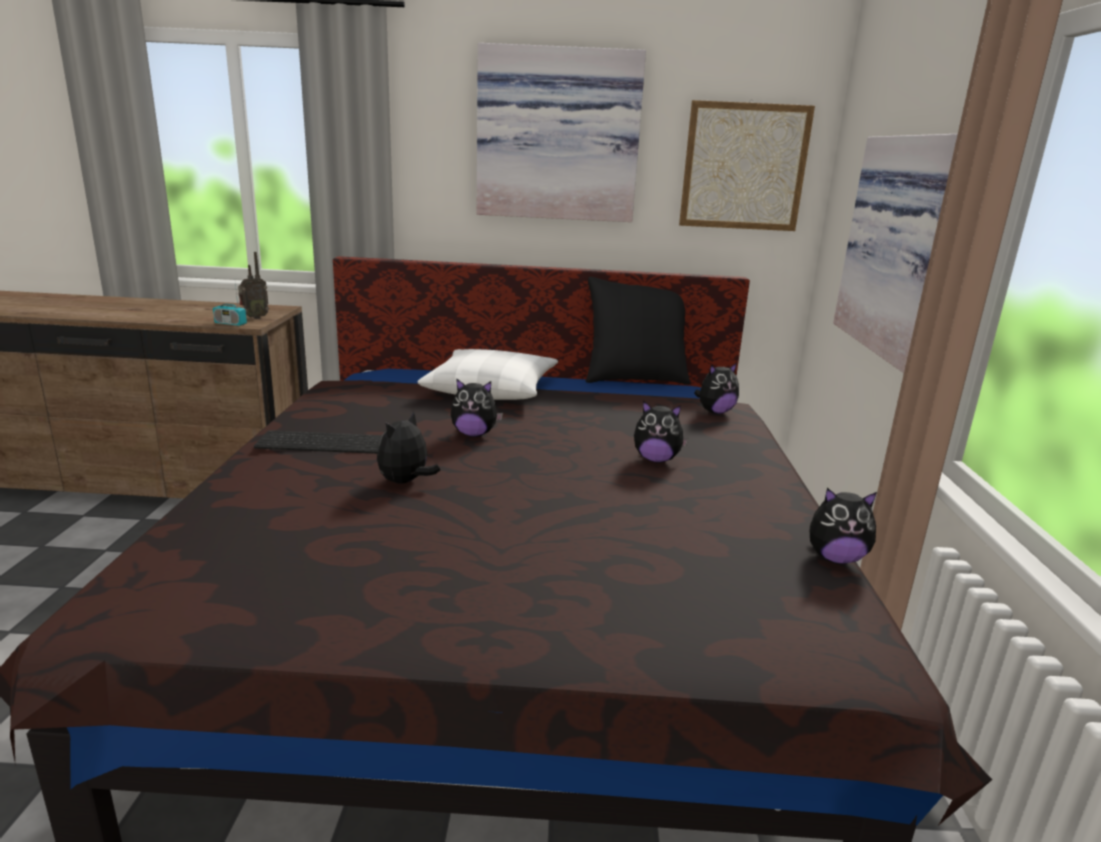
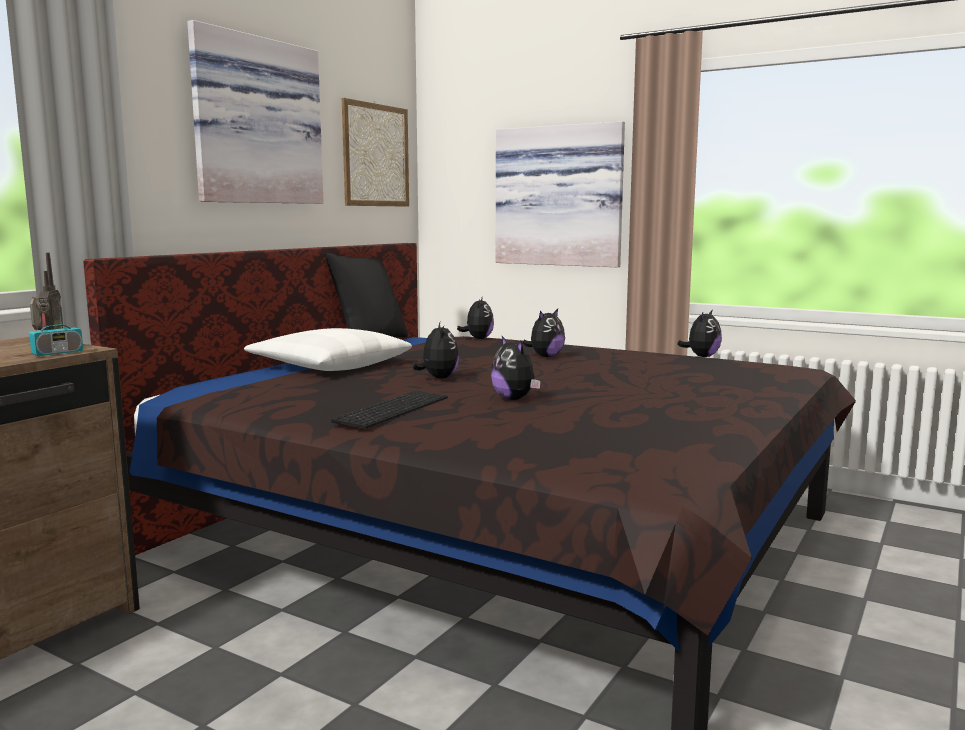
camera: 60 degrees left, 10 degrees down
(474, 434) = (438, 378): plush toy -> plush toy turned 45 degrees counterclockwise

